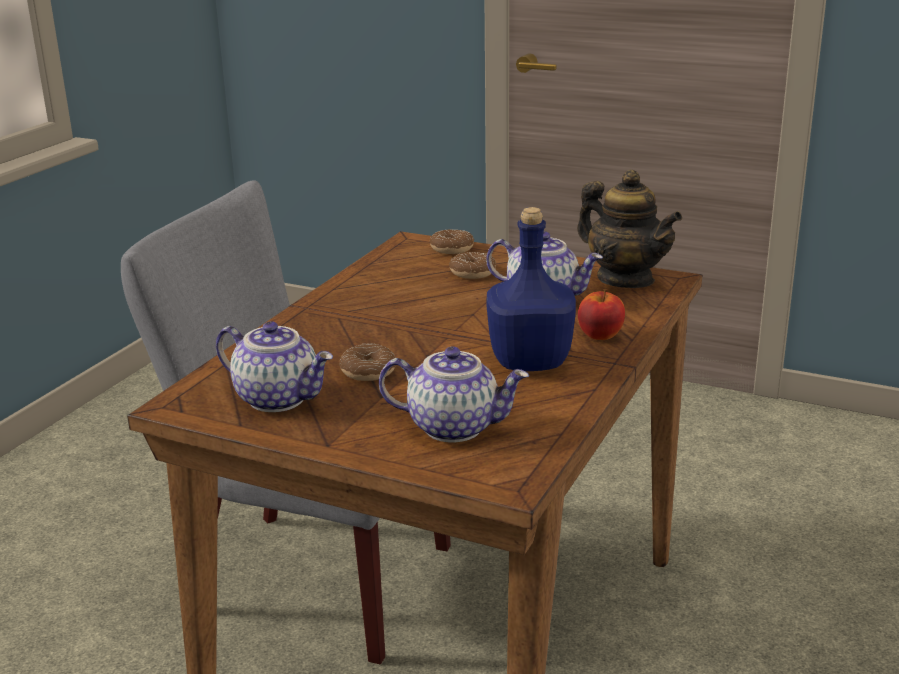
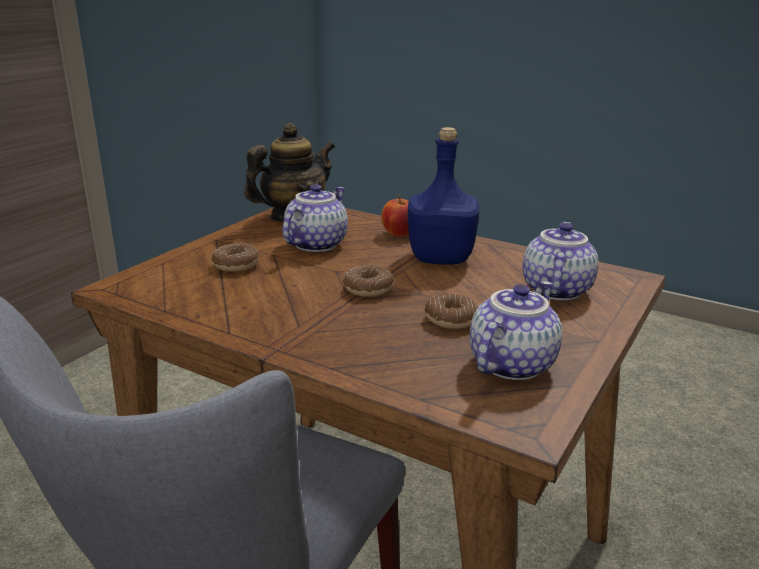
camera: 85 degrees left, 0 degrees up
(452, 249) = (161, 269): donut -> donut (368, 288)

